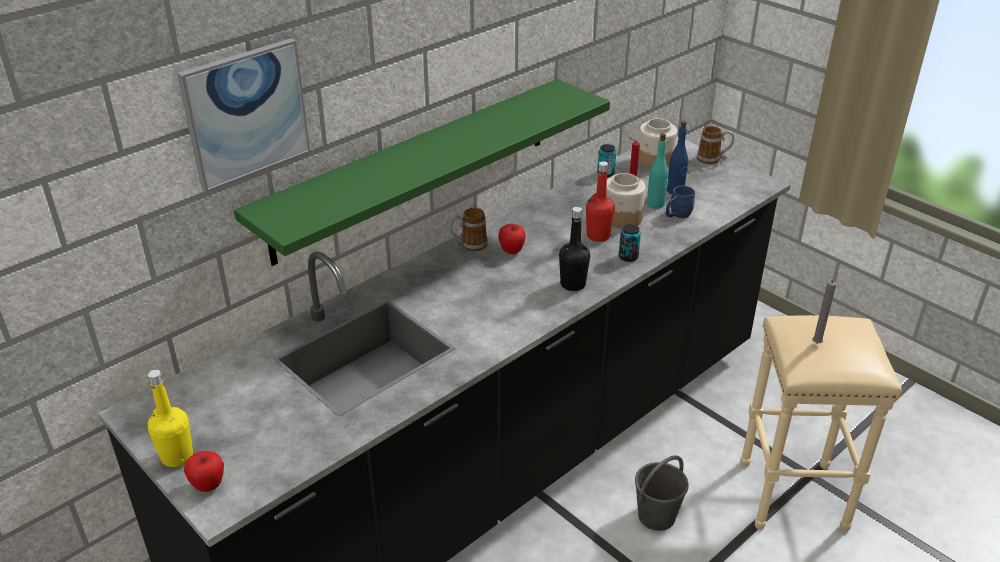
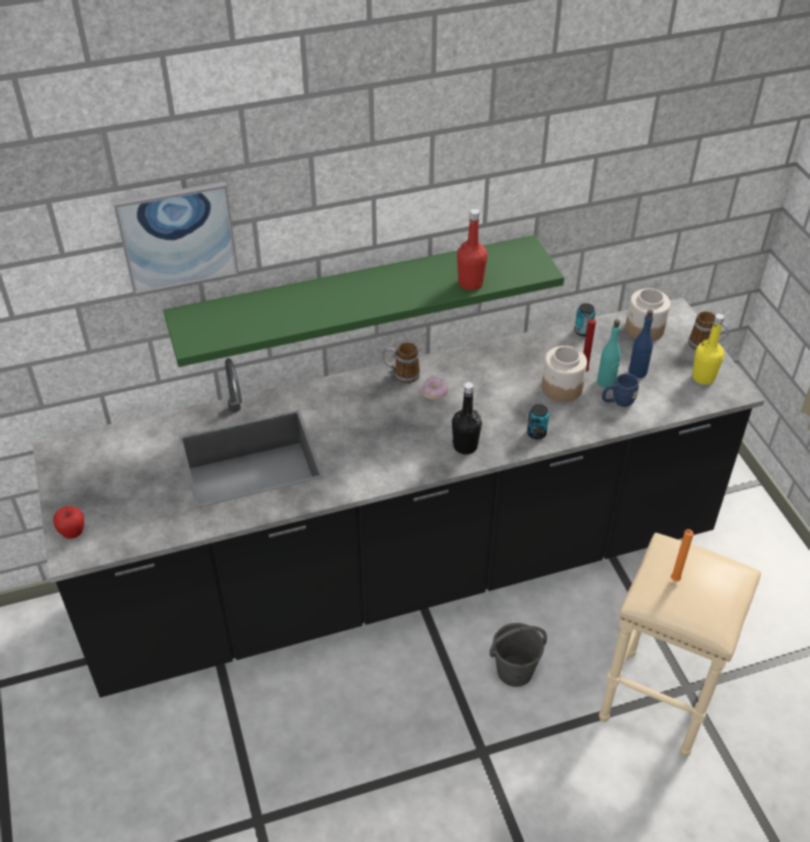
camera: 25 degrees right, 10 degrees up
(177, 456) = (65, 500): yellow bottle -> yellow bottle (703, 377)
(511, 251) = (435, 393): apple -> donut
(598, 236) = (525, 401): red bottle -> red bottle (470, 283)
(816, 344) = (673, 580): grey candle -> orange candle

